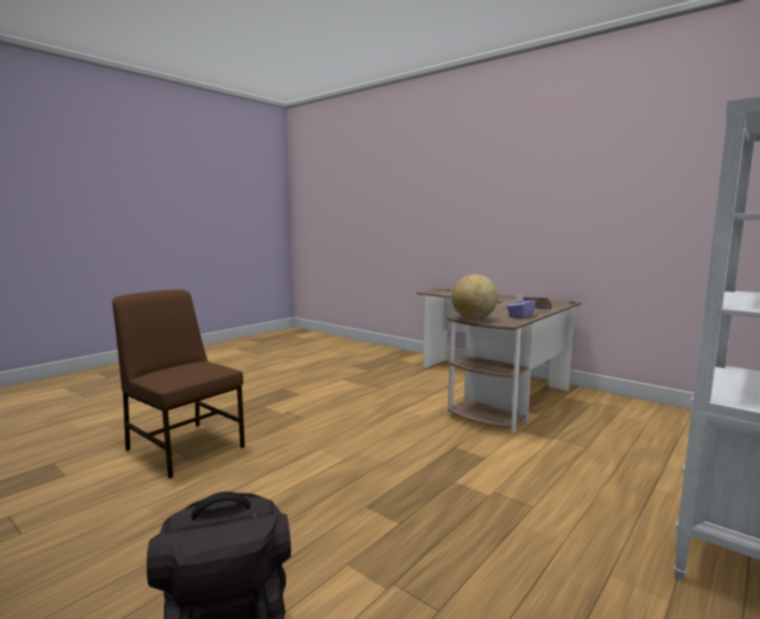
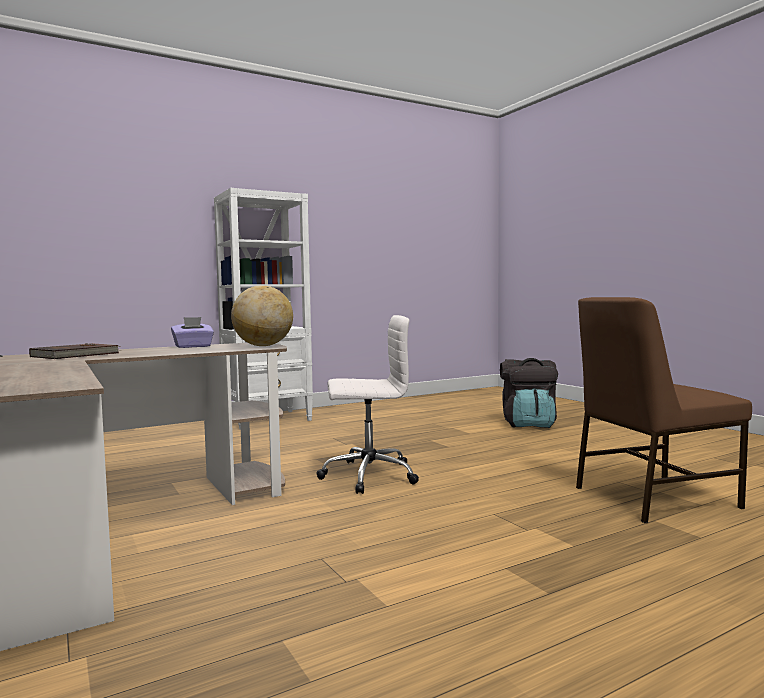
camera: 160 degrees left, 5 degrees down
(185, 447) = (652, 497): brown chair -> brown chair turned 105 degrees clockwise
(412, 440) = (367, 476): none -> white office chair

